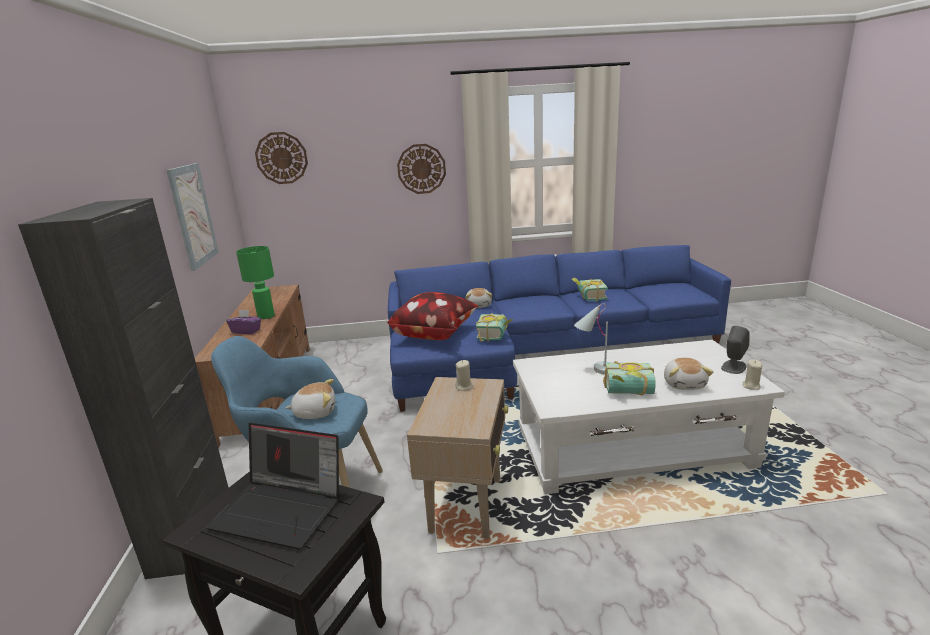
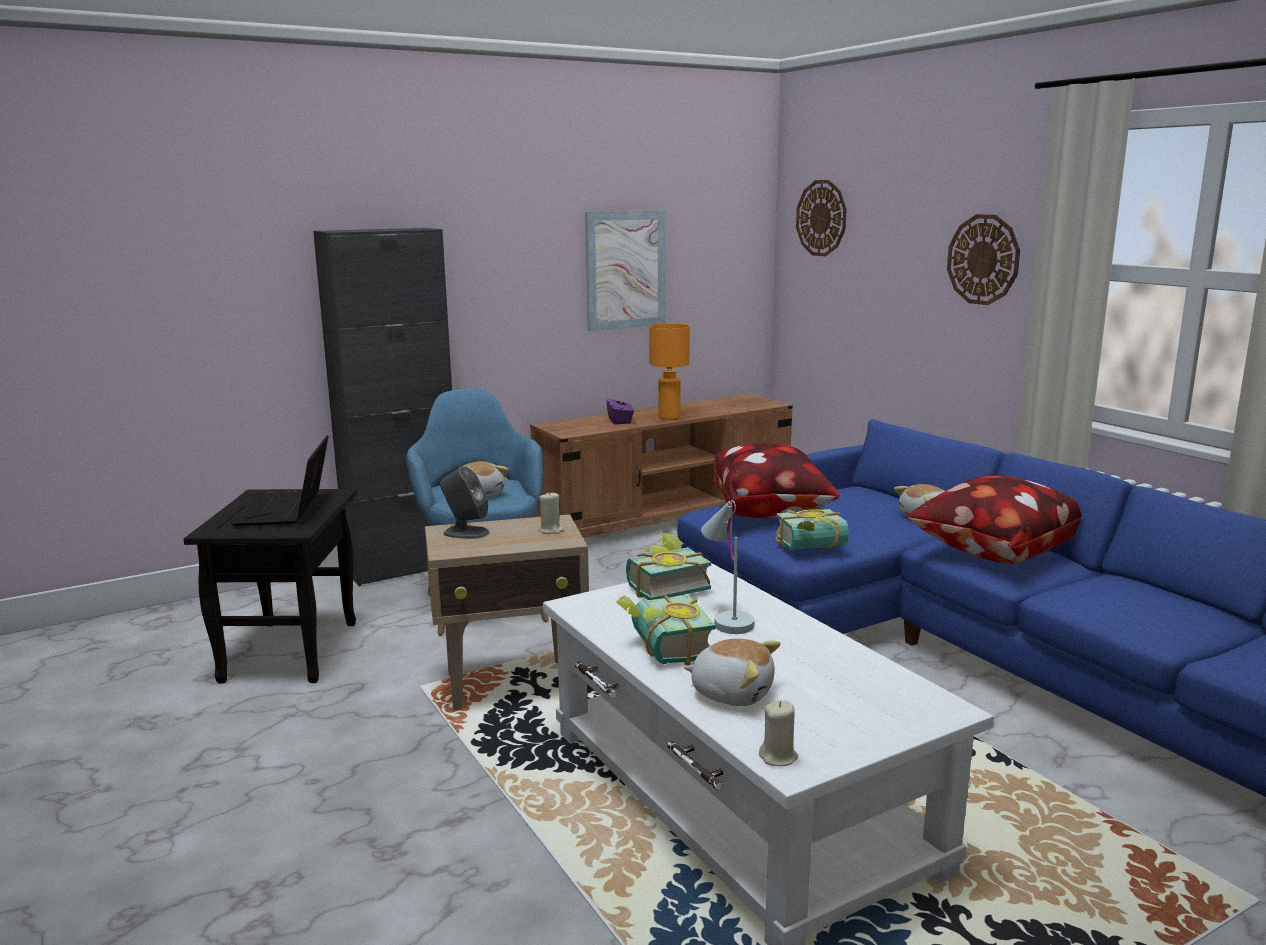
camera: 65 degrees right, 5 degrees down
(266, 316) = (670, 417): green table lamp -> orange table lamp
(533, 305) = (990, 553): none -> pillow
(588, 297) = (1103, 589): book -> book (664, 587)
(684, 384) = (732, 692): plush toy -> plush toy turned 135 degrees counterclockwise
(733, 367) = (856, 739): grey speaker -> grey speaker (465, 532)

